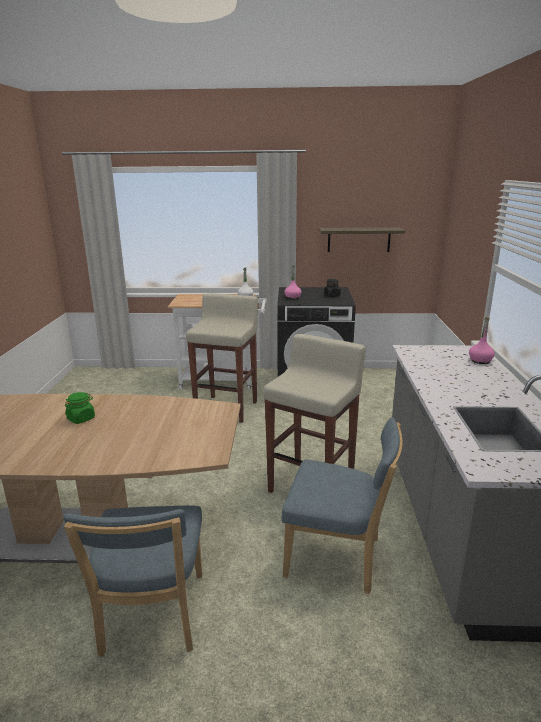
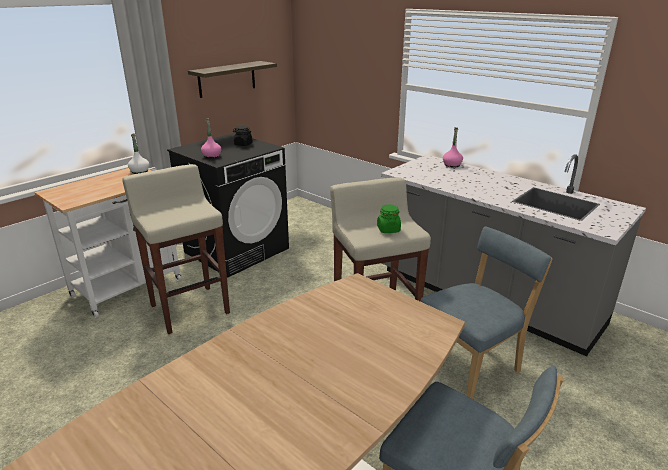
camera: 50 degrees left, 5 degrees up
(81, 419) = (257, 375): green jar -> green jar (388, 229)

